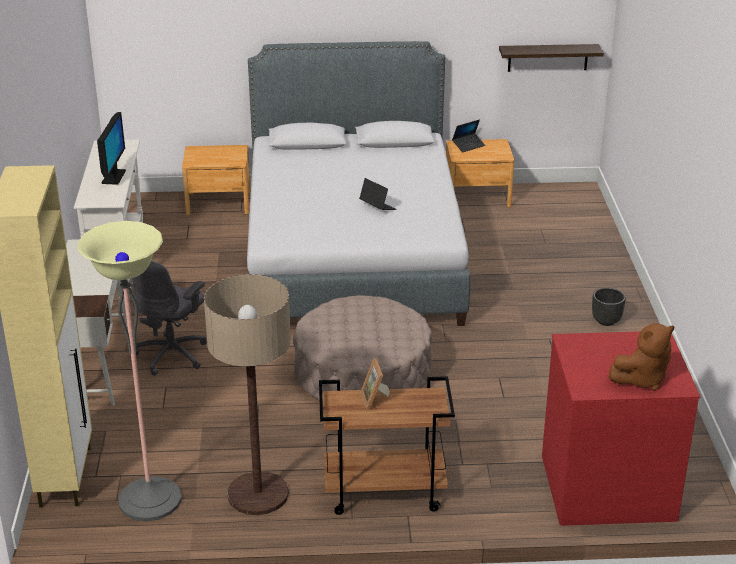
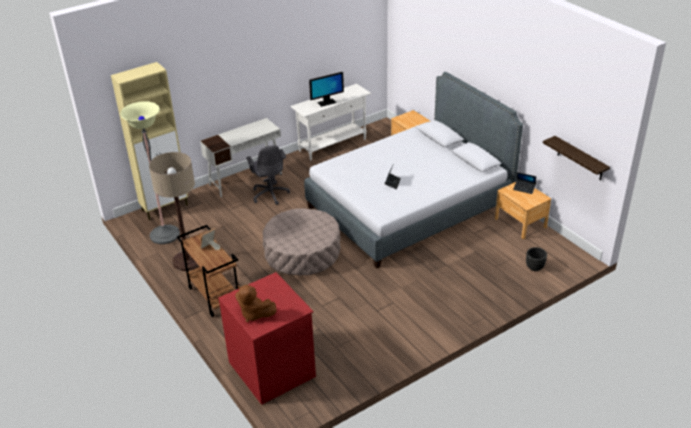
camera: 60 degrees right, 5 degrees up
(172, 354) = (270, 194): grey office chair -> grey office chair turned 105 degrees counterclockwise
(606, 321) = (433, 318): black planter -> black planter (534, 267)

